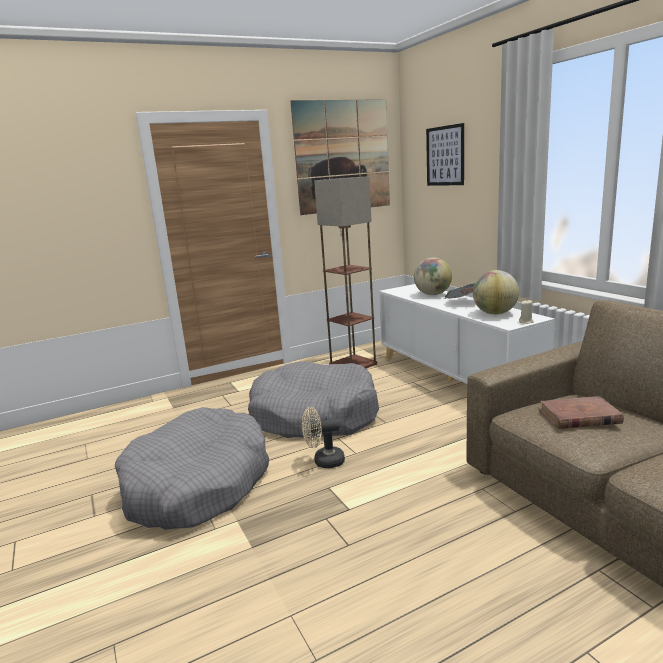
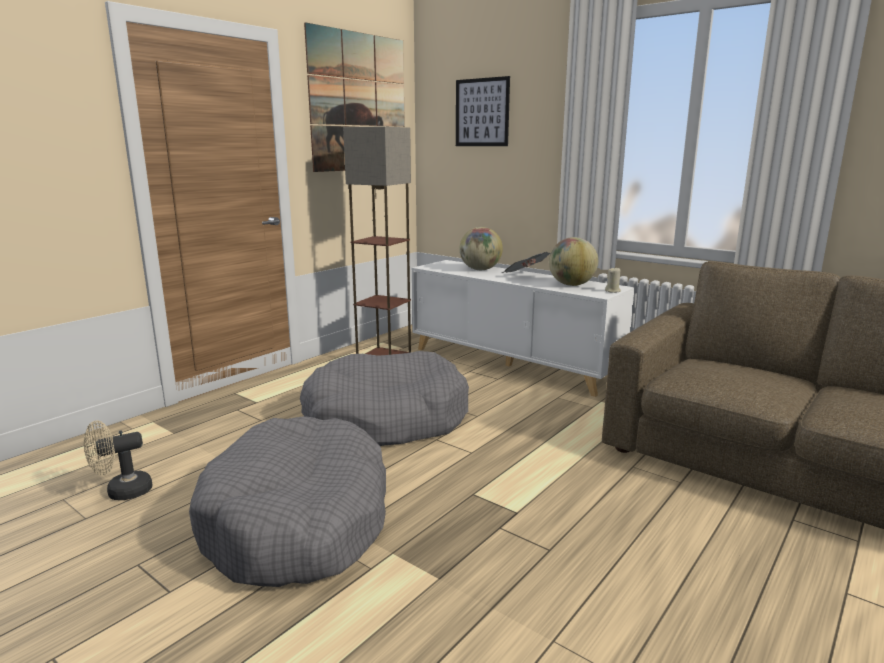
camera: 25 degrees left, 0 degrees up
(324, 461) = (442, 467): beige fan -> beige fan (122, 492)
(579, 416) = (730, 375): brown book -> none

